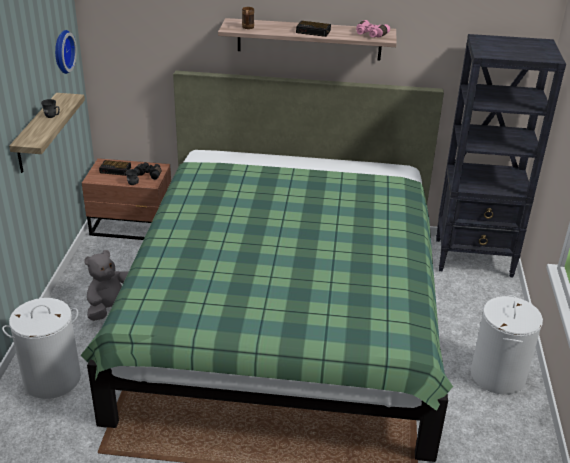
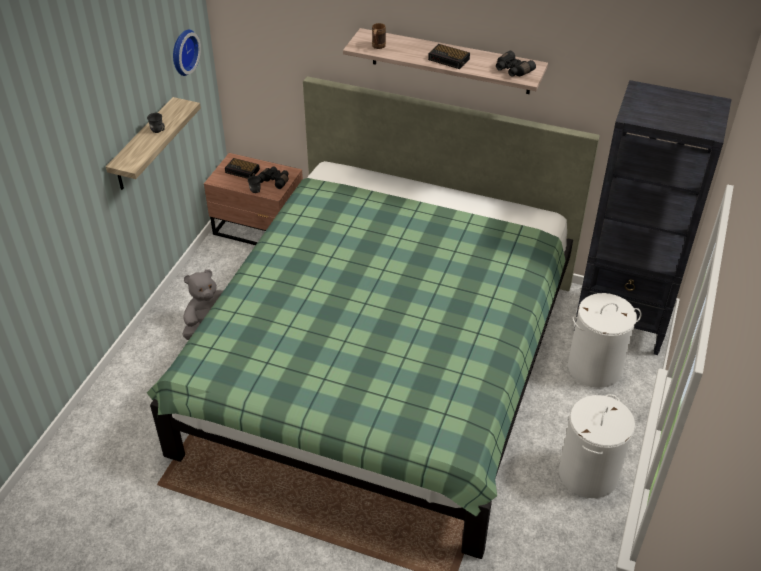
camera: 15 degrees right, 10 degrees up
(51, 379) = (135, 398): white laundry basket -> white laundry basket (594, 368)
(370, 34) = (512, 70): pink binoculars -> black binoculars

